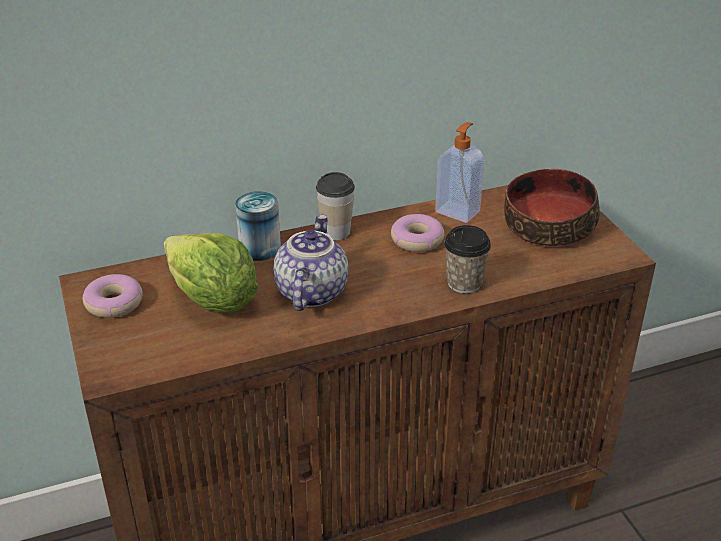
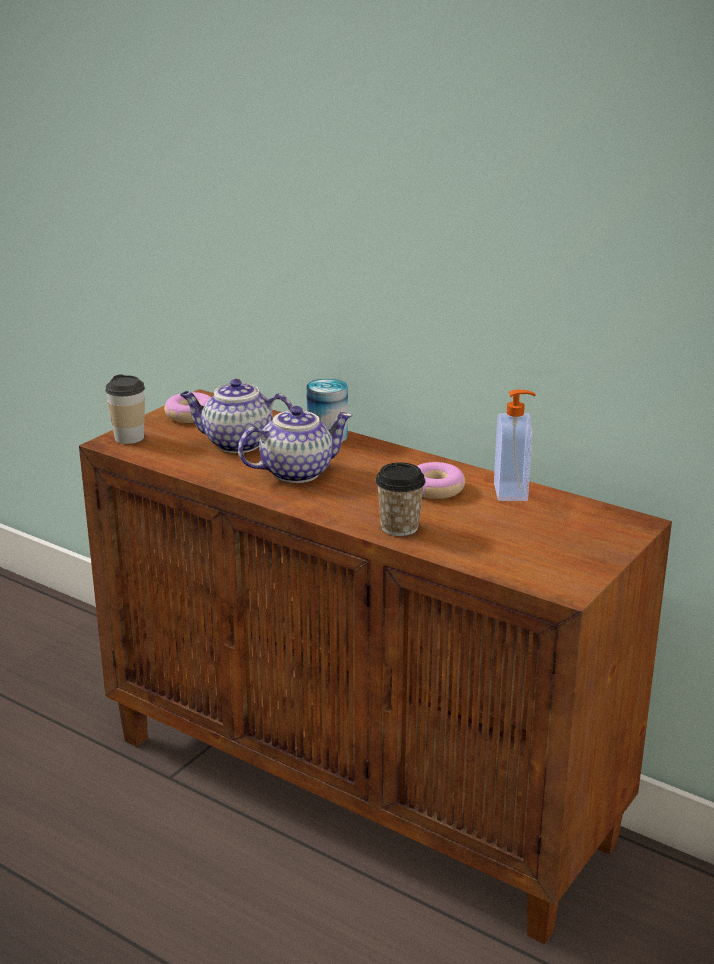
camera: 55 degrees right, 10 degrees down
(213, 301) = (237, 443): lettuce -> teapot
(336, 232) = (395, 454): cup -> cup (129, 438)
(547, 225) = (559, 538): bowl -> none

